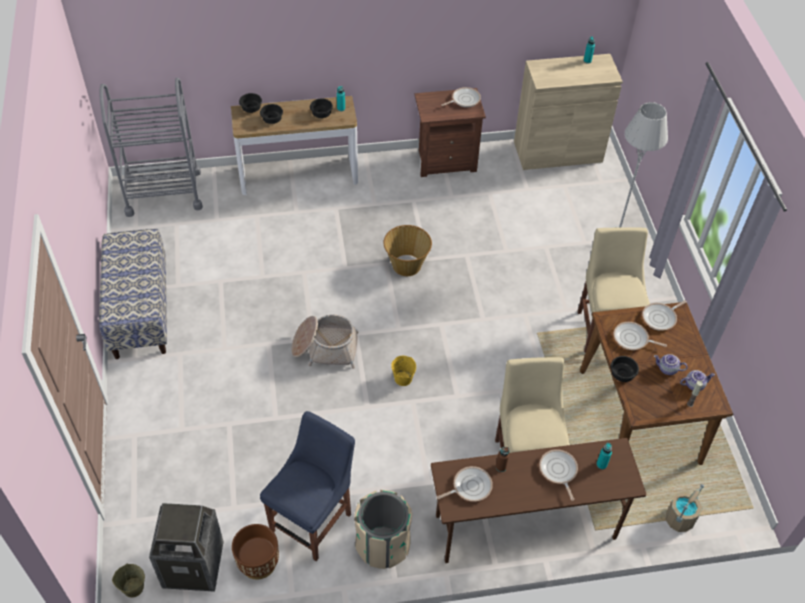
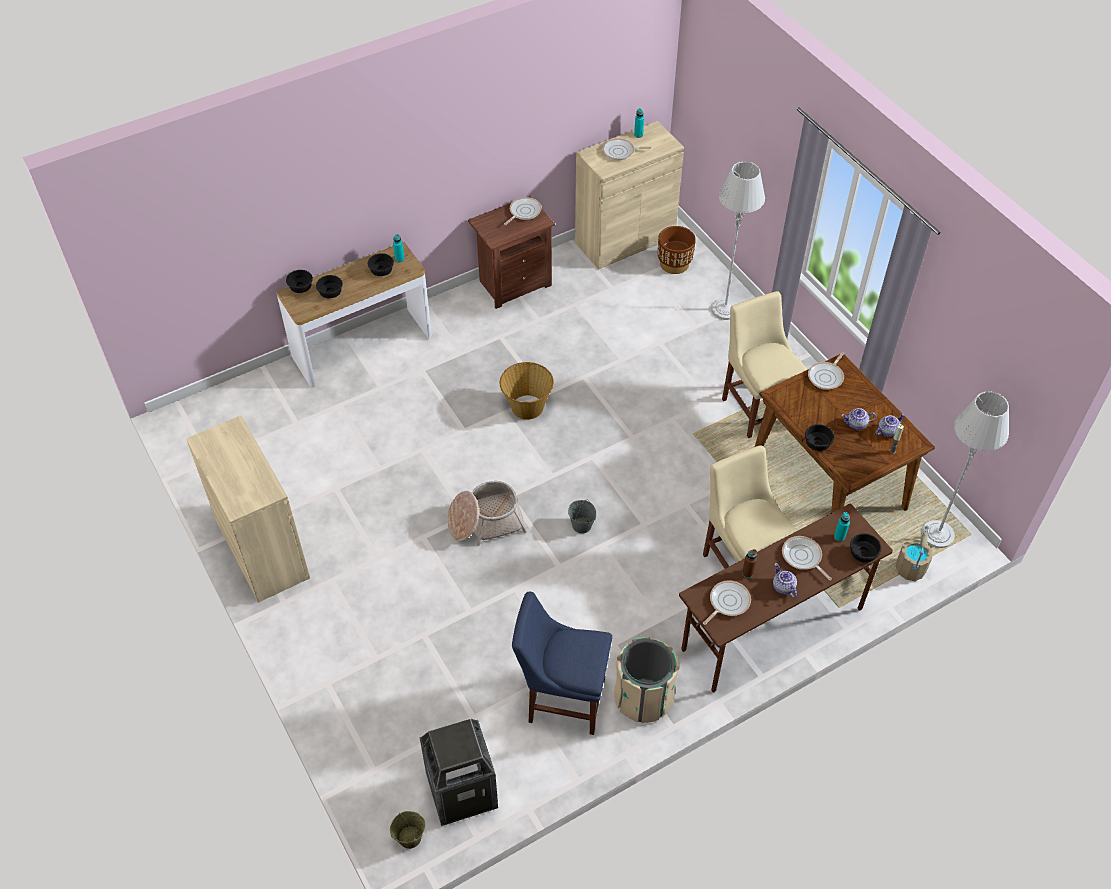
camera: 20 degrees left, 0 degrees up
(140, 311) = (262, 549): bench -> beige cabinet
(163, 193) = (220, 412): grey cart -> none
(258, 562) = (527, 762): brown planter -> brown planter (674, 264)
(314, 520) = (562, 699): blue chair -> blue chair turned 90 degrees counterclockwise
(403, 379) = (582, 525): yellow bucket -> grey bucket
(526, 491) = (782, 587): none -> teapot
(615, 487) = (862, 553): none -> black bowl
(632, 339) = (810, 406): frying pan -> frying pan (620, 152)
(720, 497) = (937, 535): none -> grey floor lamp

